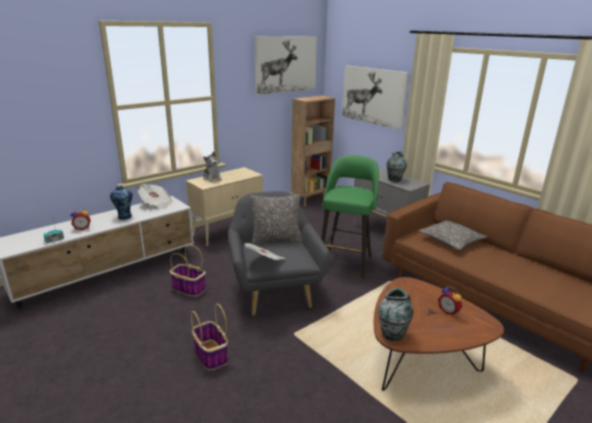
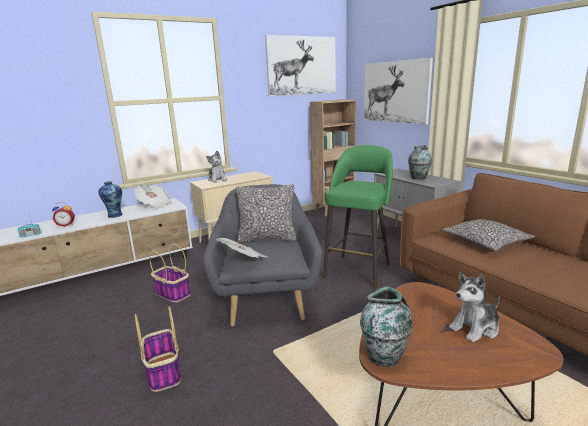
camera: 10 degrees right, 5 degrees down
(449, 311) = (475, 328): alarm clock -> plush toy

